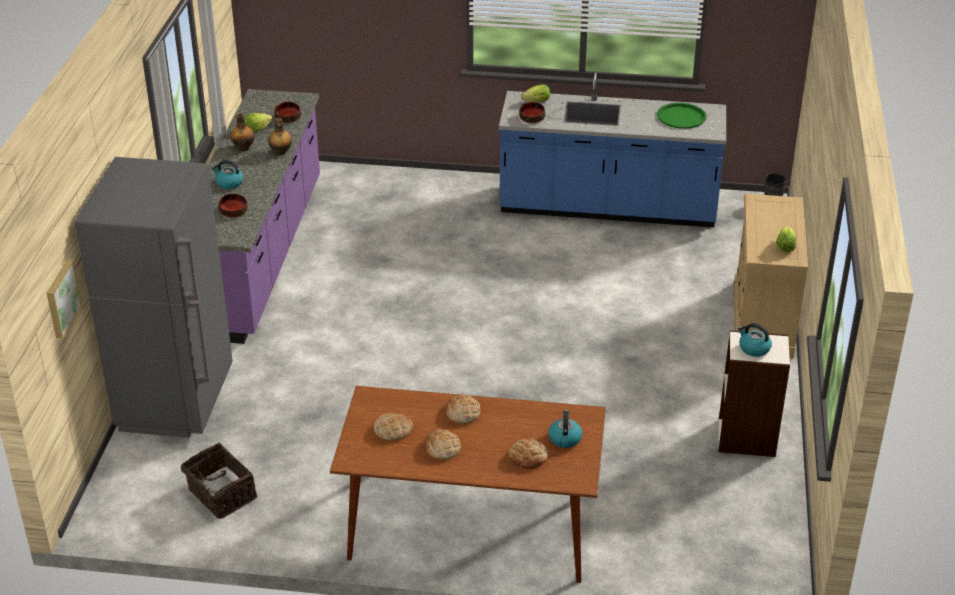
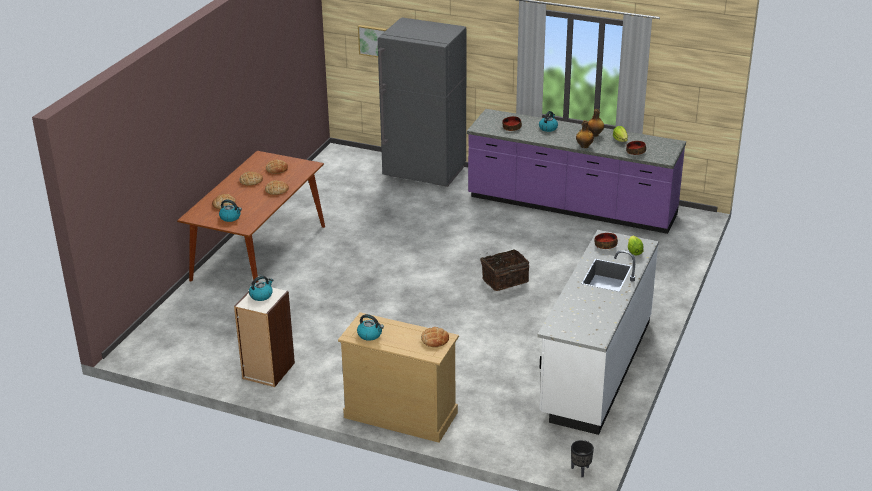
camera: 105 degrees right, 5 degrees down
(220, 495) = (334, 182): basket -> basket (504, 280)
(607, 209) = (595, 368): blue counter -> white counter
(681, 117) = (588, 318): green tray -> none
(764, 205) = (435, 339): none -> bread
(785, 247) = (370, 335): lettuce -> kettle

